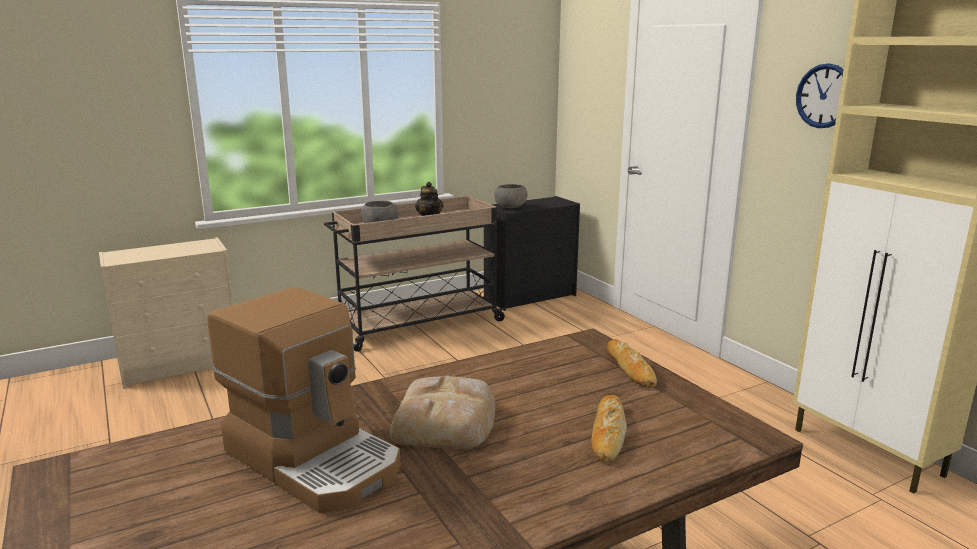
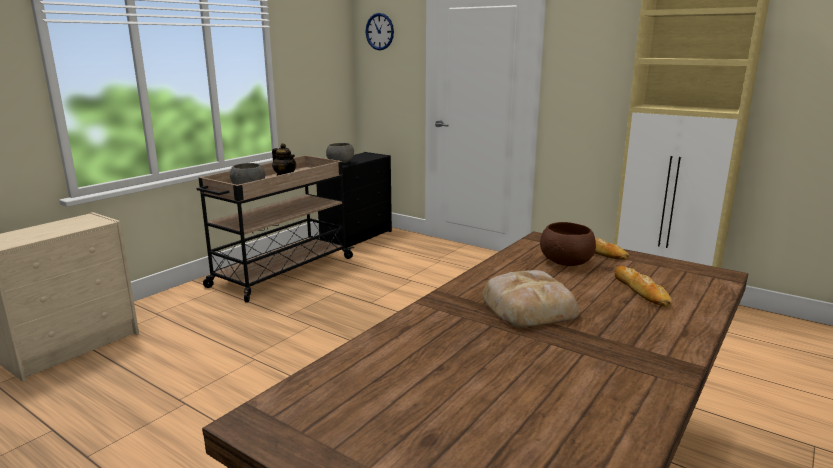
camera: 25 degrees left, 0 degrees up
(315, 458) = (474, 351): coffee machine -> none
(572, 375) = (566, 261): none -> brown bowl
(824, 96) = (602, 55): wall clock -> wall clock (379, 31)

